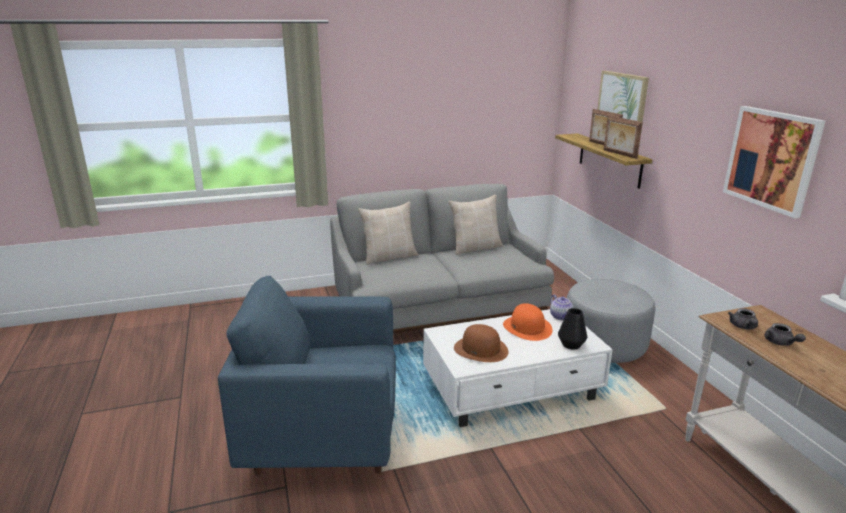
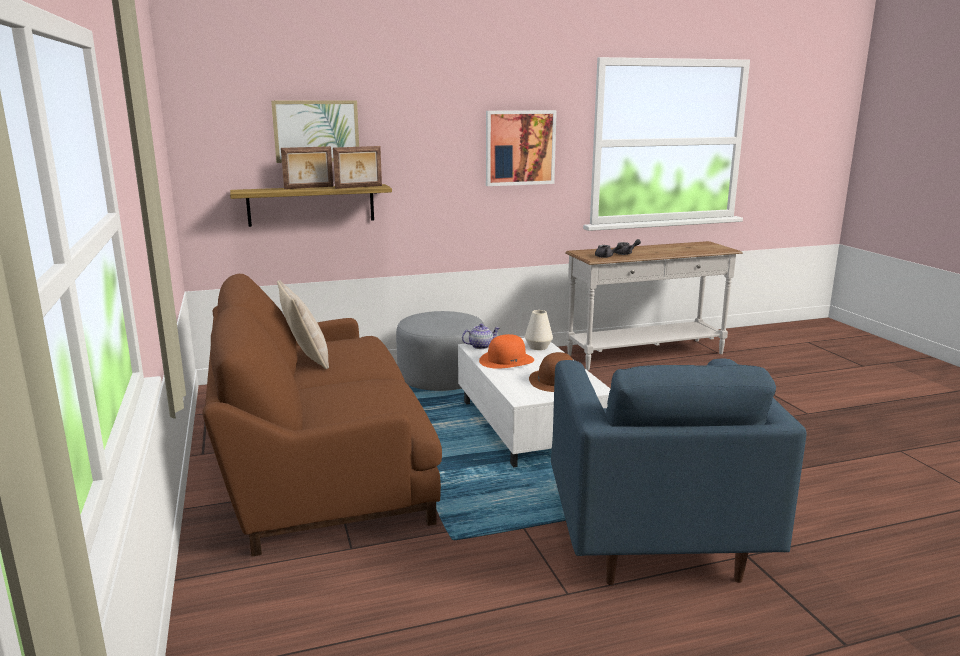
camera: 90 degrees left, 5 degrees down
(389, 257) = (312, 410): beige pillow -> none
(438, 307) = (320, 462): grey sofa -> brown sofa
(571, 344) = (538, 347): black vase -> white vase

